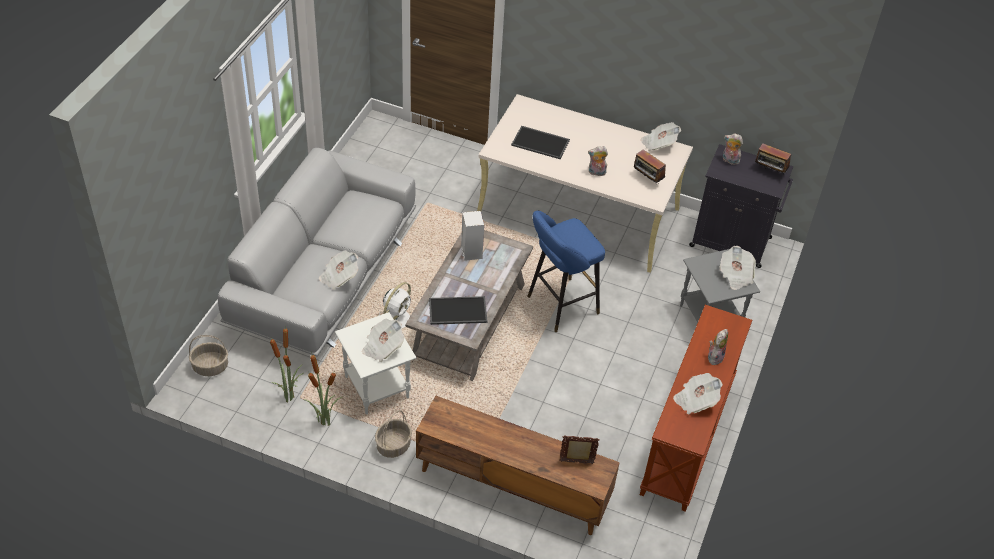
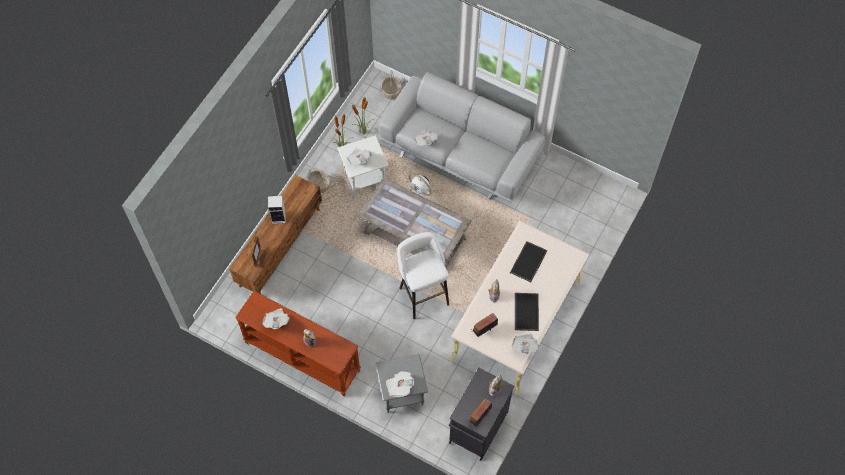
camera: 100 degrees right, 15 degrees up
(457, 311) = (390, 207): tray -> tray (525, 311)
(470, 251) = (444, 220): speaker -> speaker (279, 217)
(559, 306) = (422, 293): blue stool -> white stool

